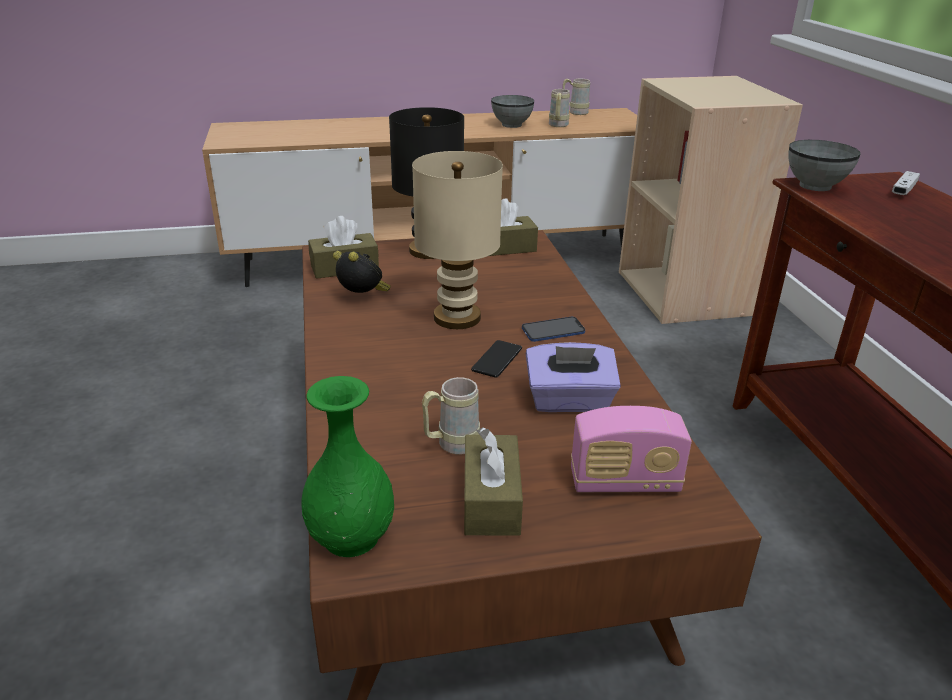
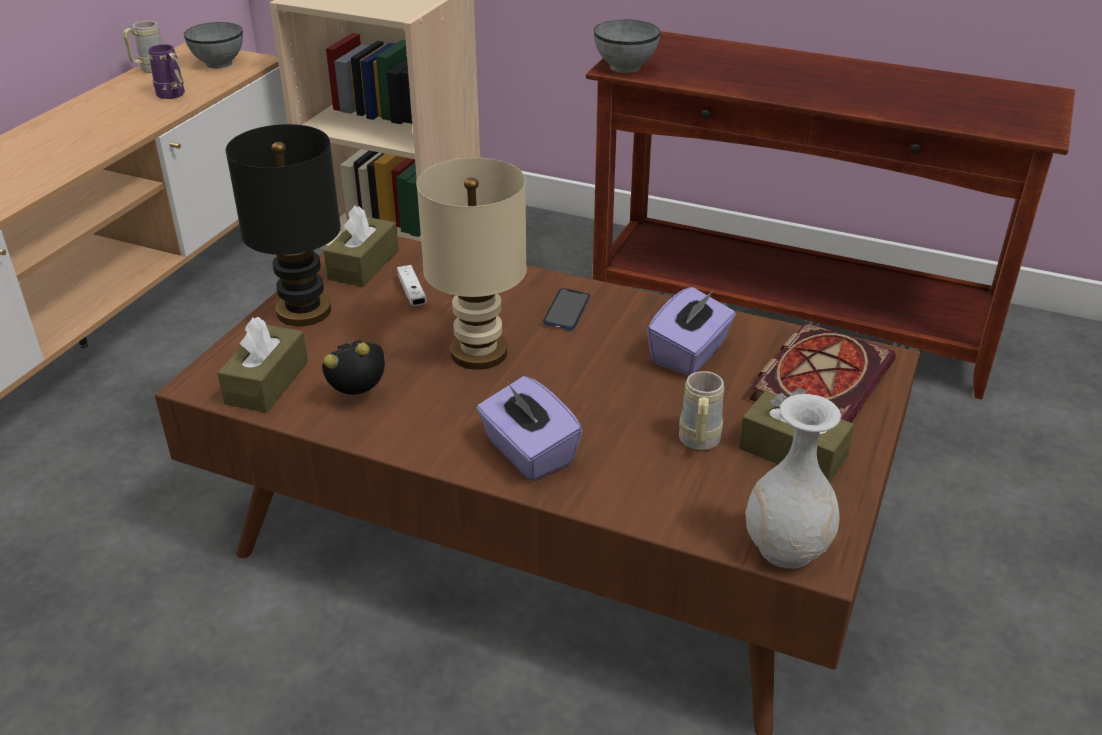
camera: 55 degrees left, 5 degrees up
(352, 537) = (786, 548): green vase -> white vase
(363, 375) = (528, 452): none -> purple tissue box
(497, 359) = (584, 362): phone -> none
(511, 125) = (119, 117): grey bowl -> grey bowl (219, 63)
(557, 126) = (173, 96): beige mug -> purple mug
(624, 482) = (820, 378): radio -> book
(903, 190) = (675, 45): white game controller -> white game controller (412, 293)

